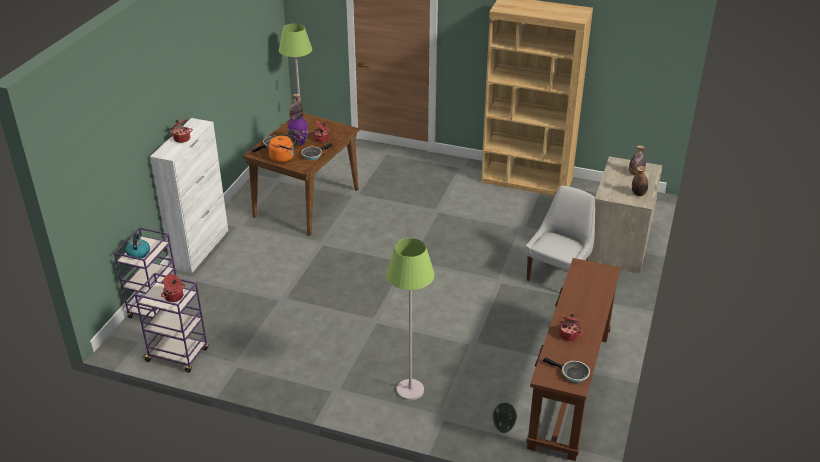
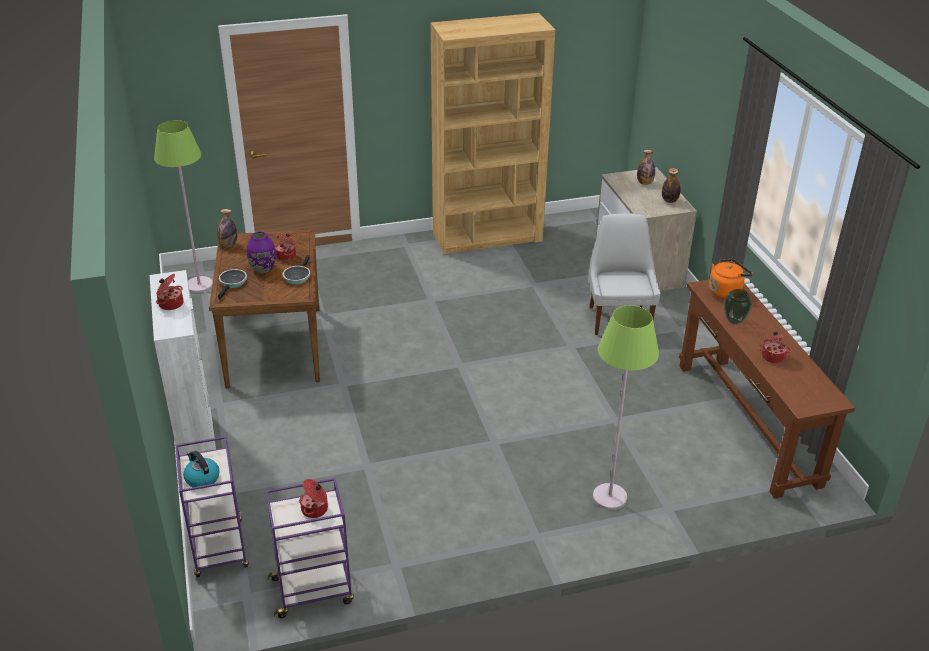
camera: 35 degrees left, 0 degrees up
(284, 158) = (266, 292): orange kettle -> orange kettle (726, 291)
(503, 429) = (734, 490): vase -> vase (734, 321)
(572, 374) = (820, 392): frying pan -> none

